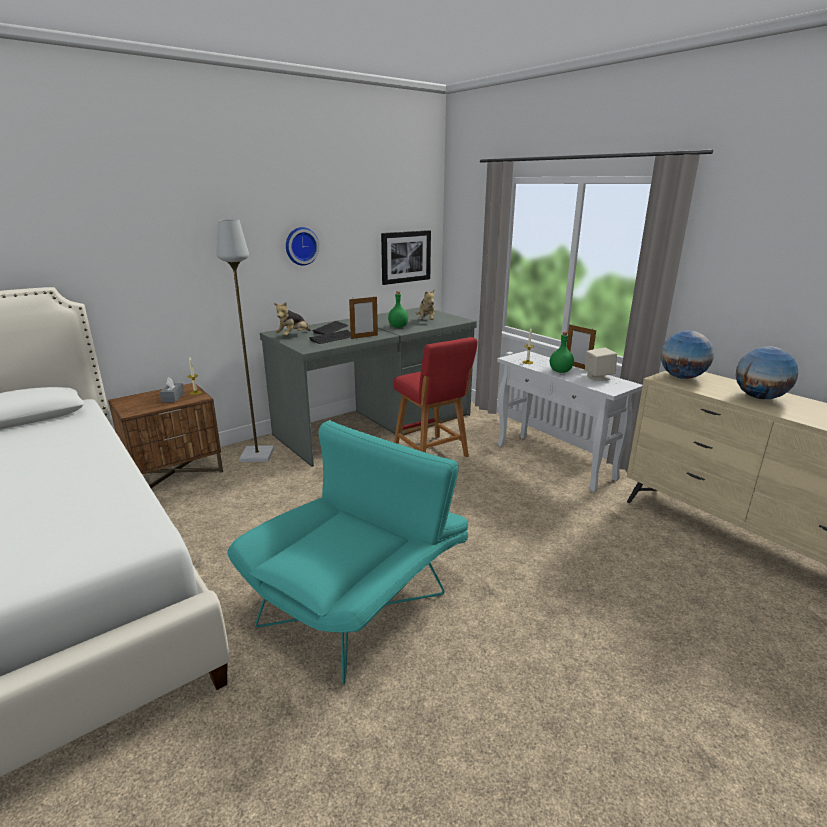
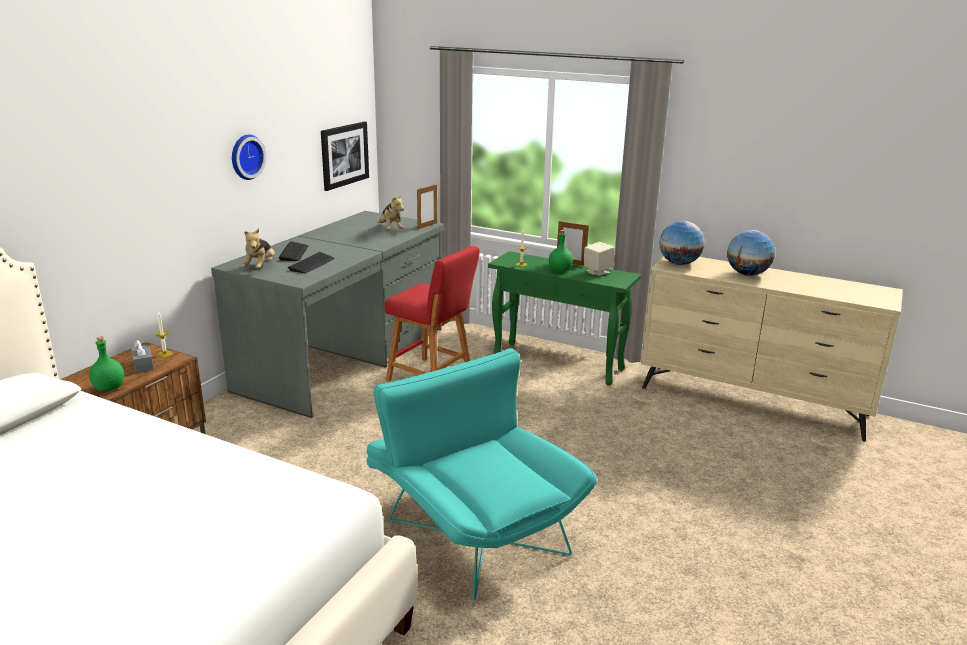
camera: 25 degrees left, 0 degrees up
(256, 455) = (231, 418): grey floor lamp -> none
(361, 599) = (472, 527): turquoise armchair -> turquoise armchair turned 45 degrees counterclockwise
(364, 337) = (345, 258): picture frame -> picture frame (427, 226)
(398, 327) = (368, 241): green bottle -> green bottle (110, 388)
(555, 462) = (559, 363): white console table -> green console table

